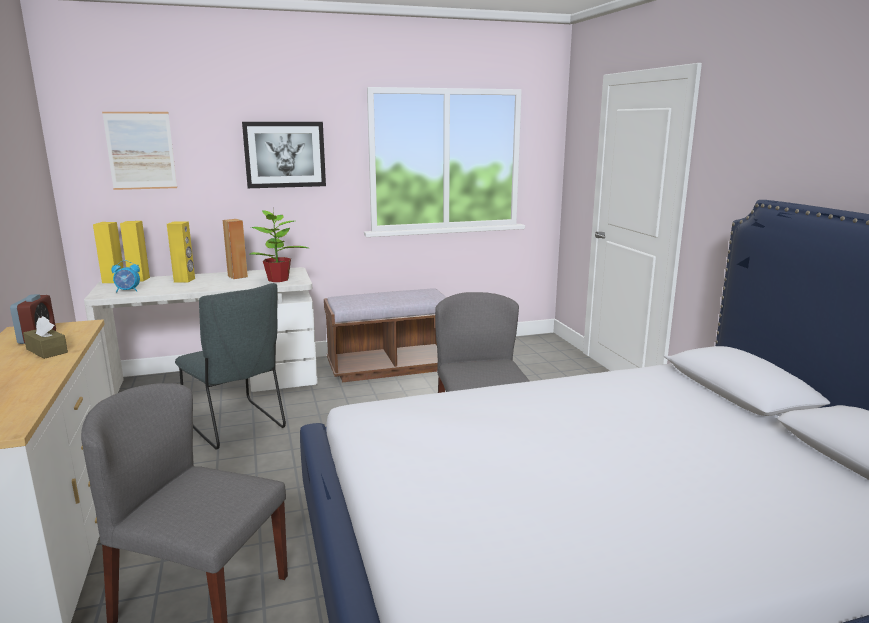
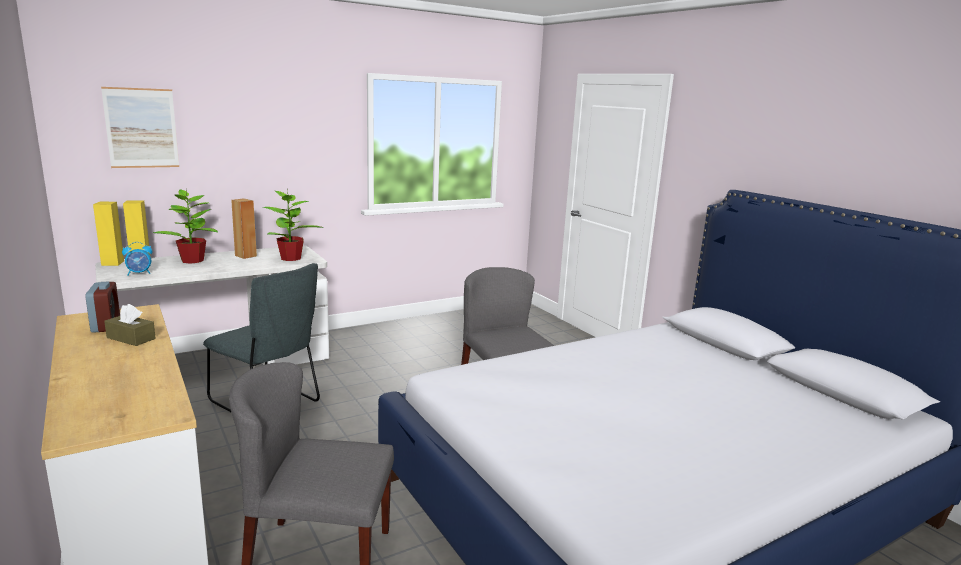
camera: 15 degrees left, 0 degrees up
(184, 280) = (192, 261): yellow speaker -> potted plant
(285, 154) = (288, 135): picture -> none
(389, 367) = (390, 338): brown bench -> none

